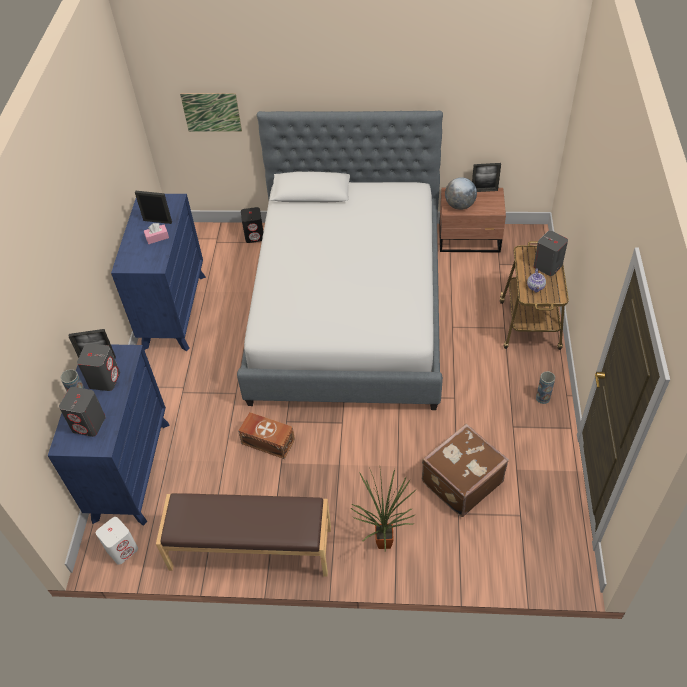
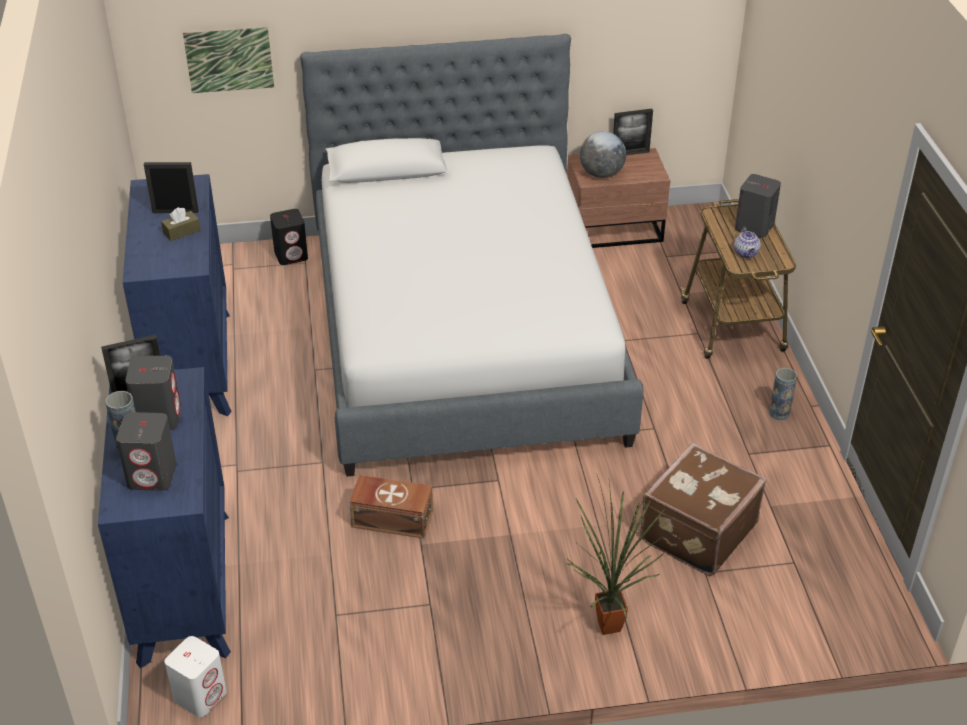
camera: 15 degrees left, 10 degrees down
(157, 237) = (182, 231): pink tissue box -> brown tissue box
(250, 549) = (407, 664): brown bench -> none

